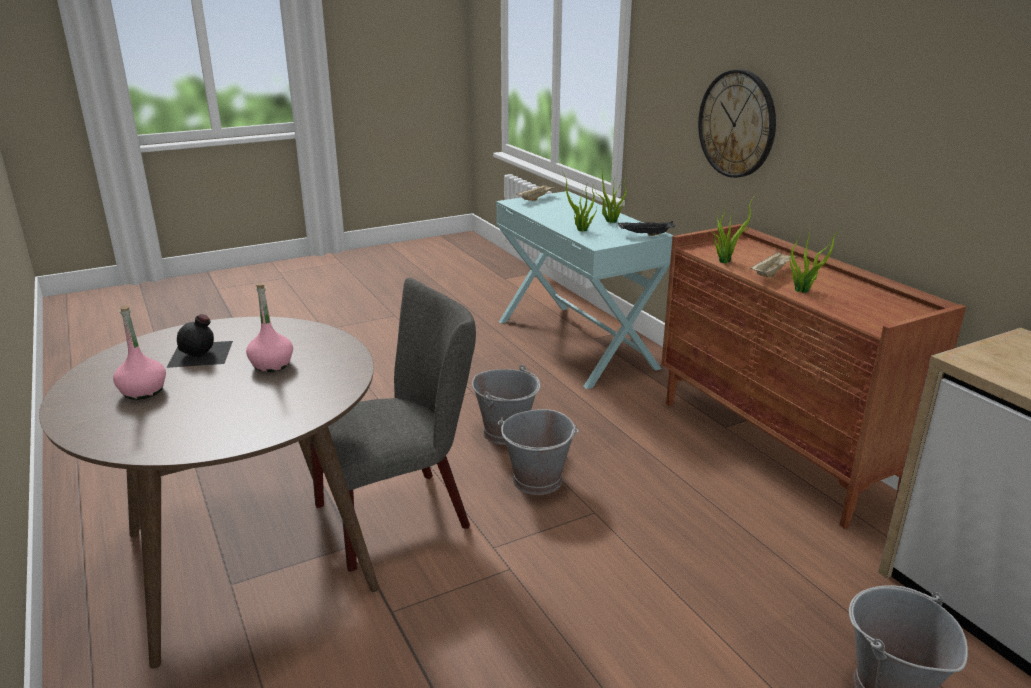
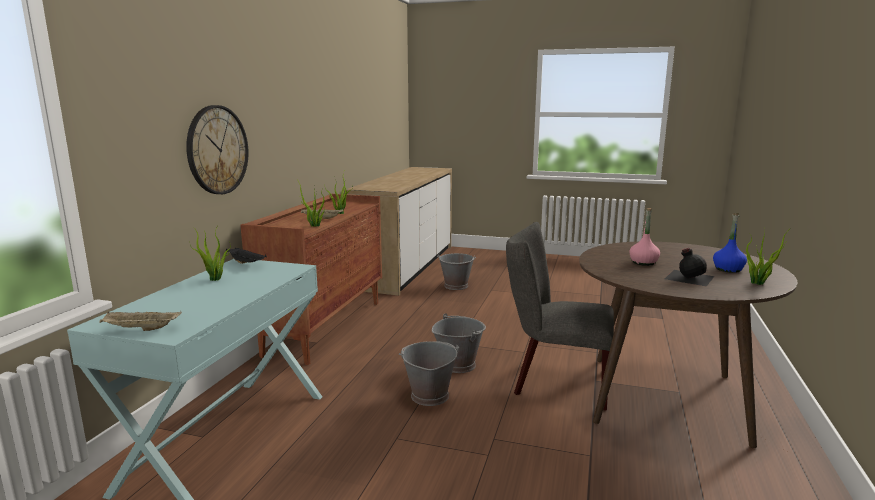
camera: 135 degrees left, 10 degrees down
(143, 391) = (728, 269): pink bottle -> blue bottle
(580, 230) = (263, 280): potted plant -> potted plant (759, 283)

